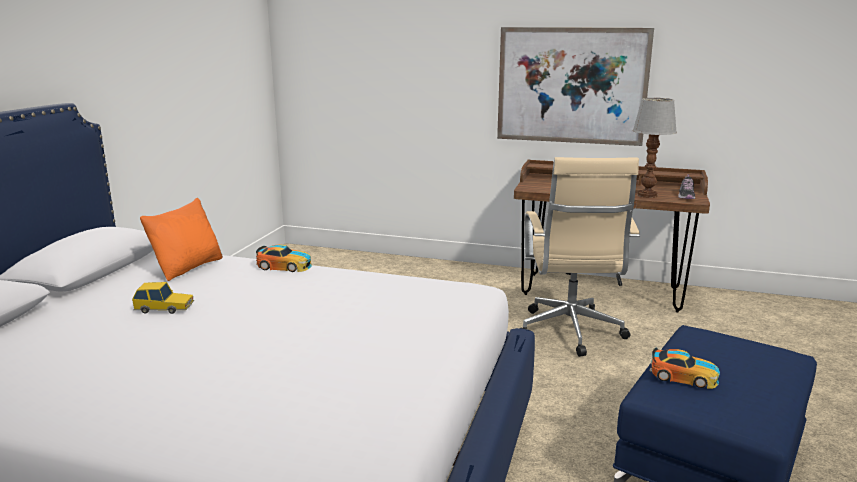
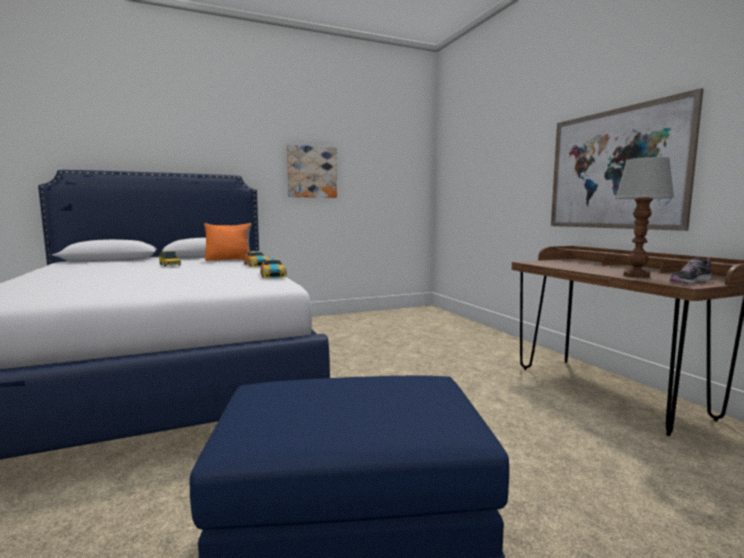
camera: 50 degrees right, 10 degrees down
(149, 76) = (312, 172): none -> picture
(570, 333) = (498, 402): beige office chair -> none
(683, 376) = (303, 388): toy car -> toy car (273, 275)

